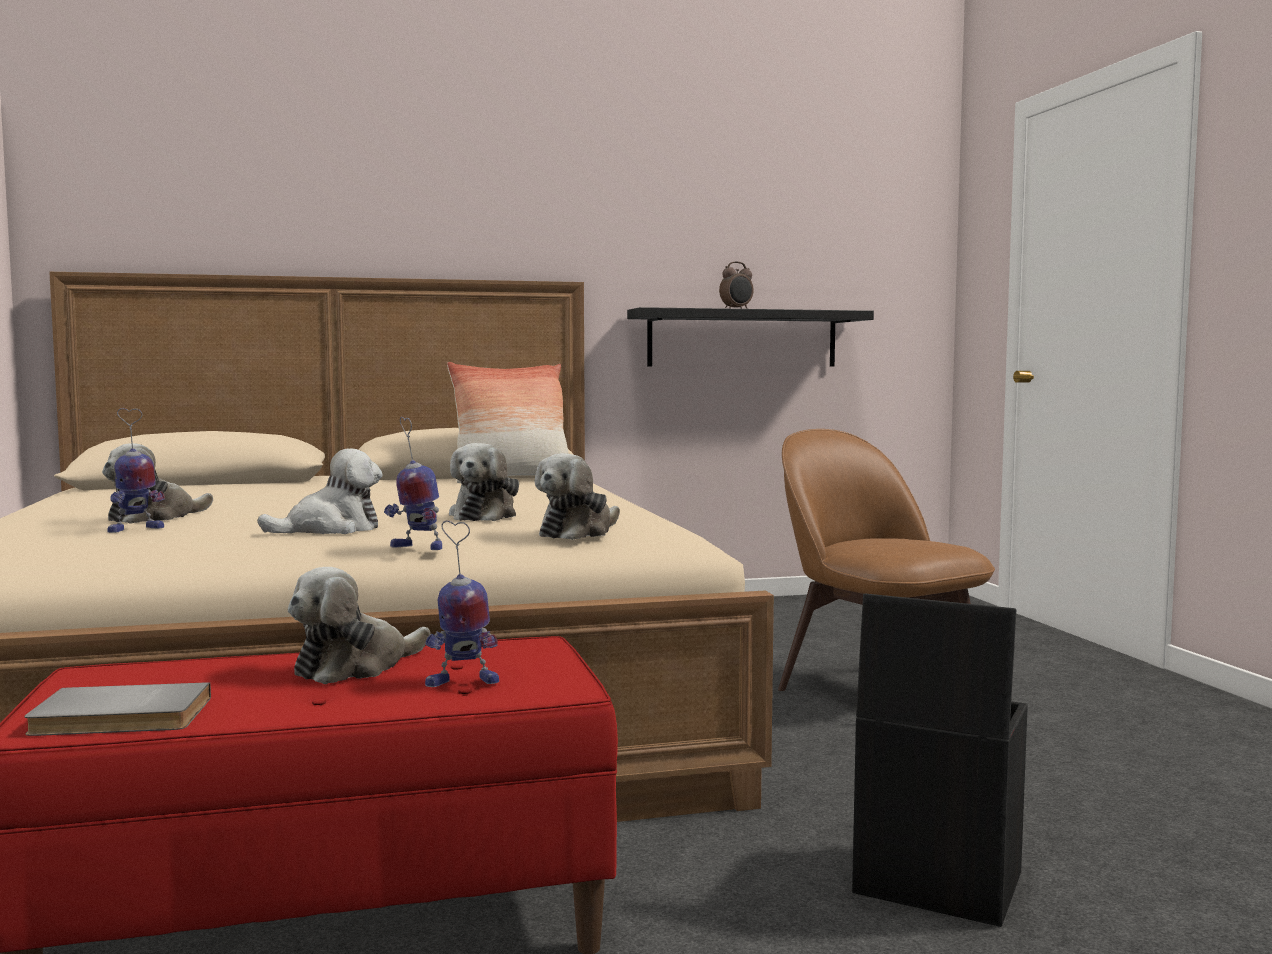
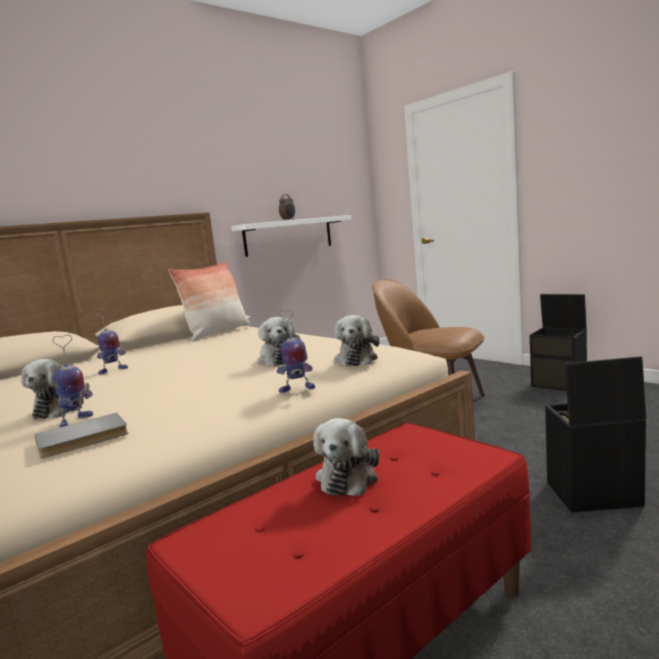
camera: 25 degrees left, 5 degrees up
(120, 718) = (291, 570): grey book -> grey book (83, 439)
(330, 529) = (213, 389): plush toy -> none
(461, 682) = (431, 468): toy robot -> toy robot (112, 371)
(742, 338) = (289, 236): black shelf -> white shelf
(1188, 715) = (560, 383): none -> black storage box

